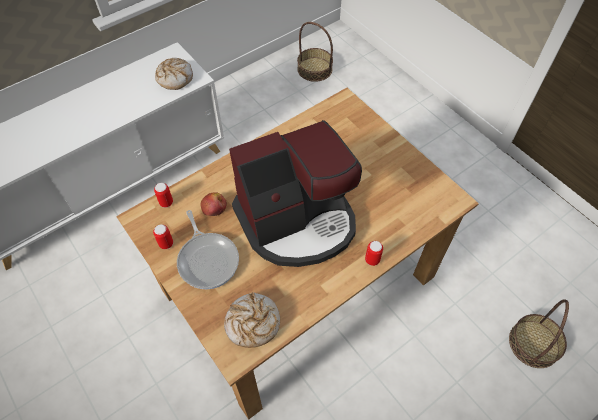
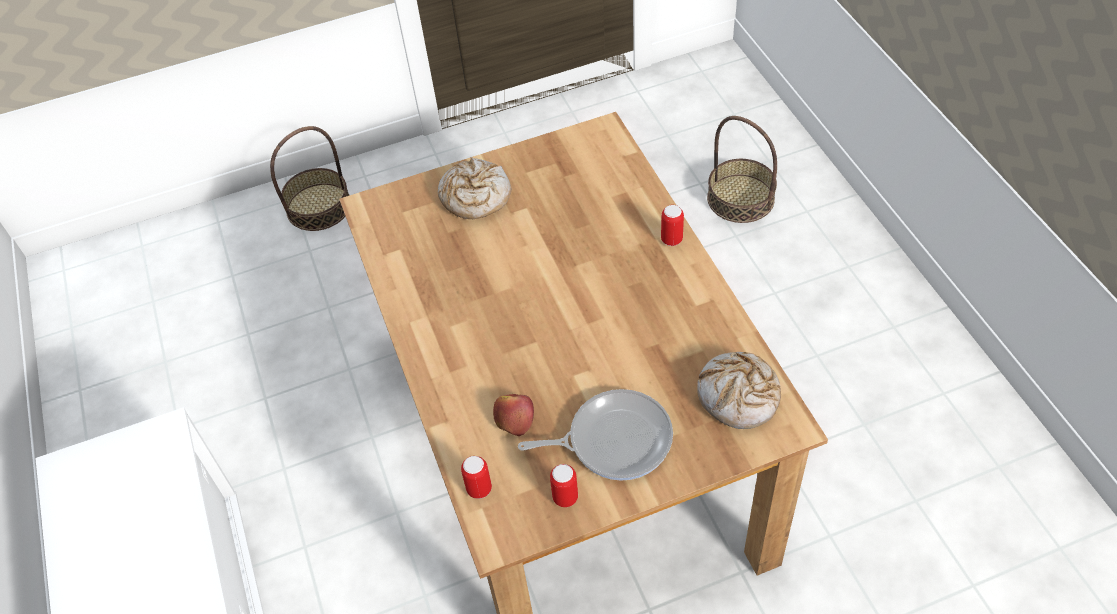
camera: 70 degrees left, 5 degrees down
(175, 78) = (139, 473): bread -> bread (475, 197)
(298, 221) = (580, 311): coffee machine -> none
(315, 69) = (128, 324): basket -> basket (318, 207)

